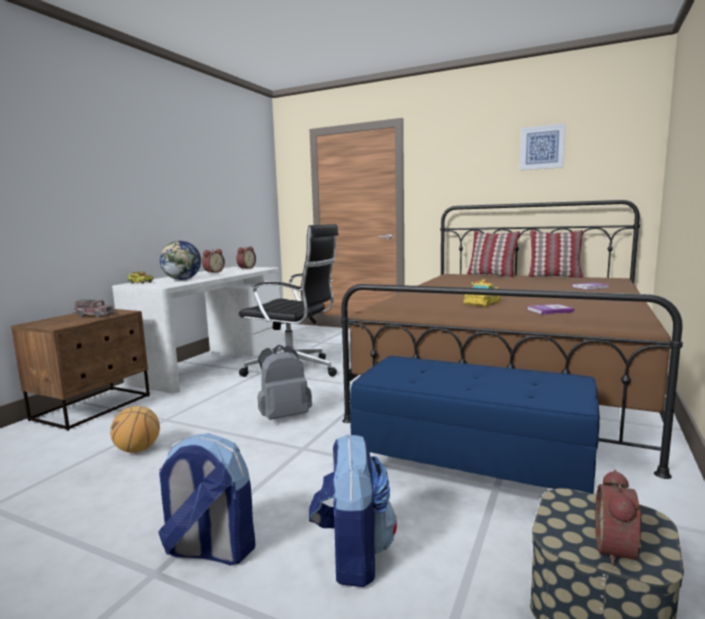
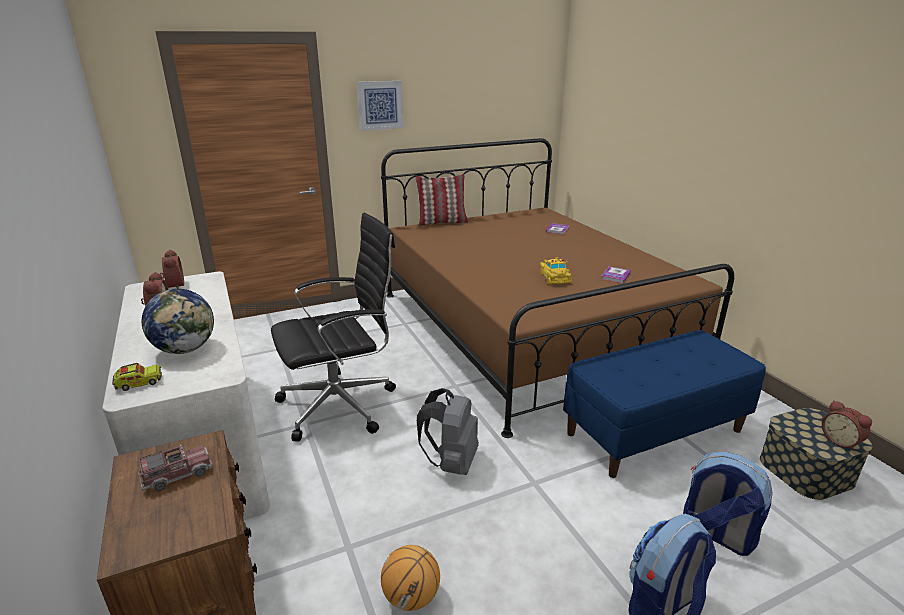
camera: 50 degrees left, 15 degrees up
(542, 147) = (473, 83): picture -> picture (380, 105)
(554, 276) = (495, 215): pillow -> none

